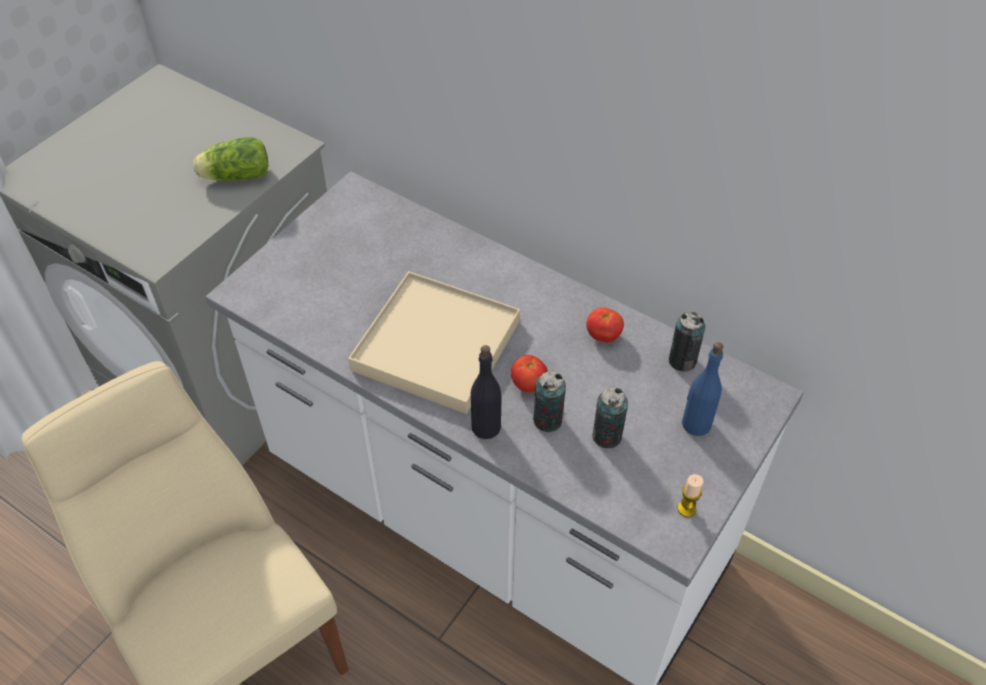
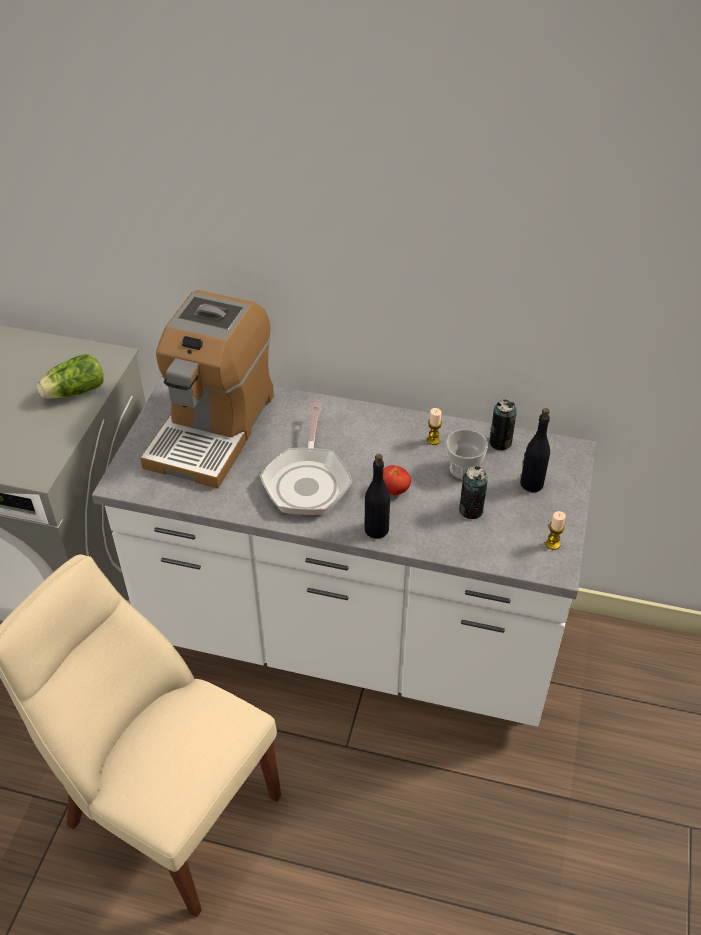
camera: 20 degrees left, 5 degrees down
(364, 255) = (212, 428): none -> coffee machine
(437, 345) = (307, 481): beige tray -> frying pan
(547, 420) = (421, 511): can -> none
(603, 336) = (433, 440): tomato -> candle
(622, 382) = (463, 469): none -> cup
(696, 424) = (531, 484): blue bottle -> black bottle

